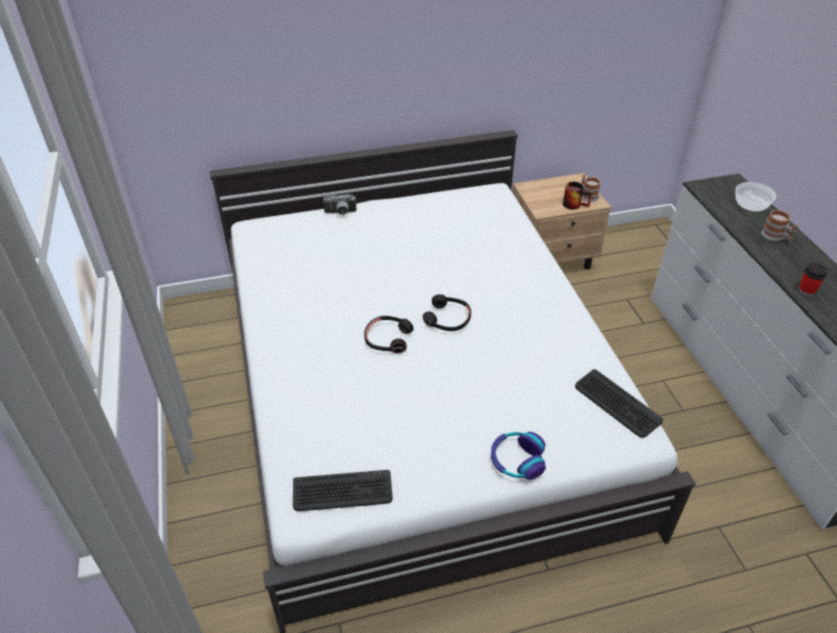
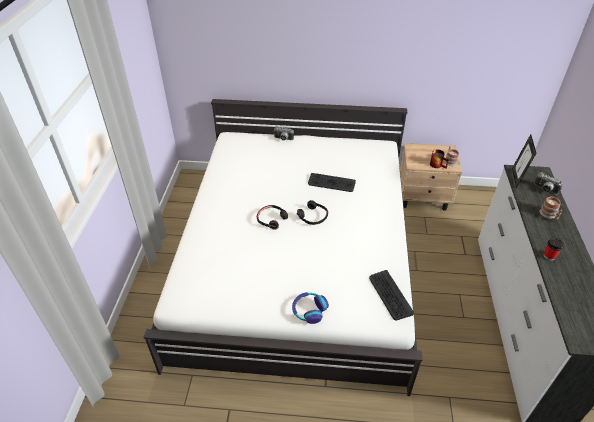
camera: 20 degrees right, 0 degrees up
(342, 491) = (201, 298): keyboard -> keyboard (331, 183)
(709, 197) = (516, 178): none -> picture frame
(751, 205) = (545, 190): bowl -> camera

